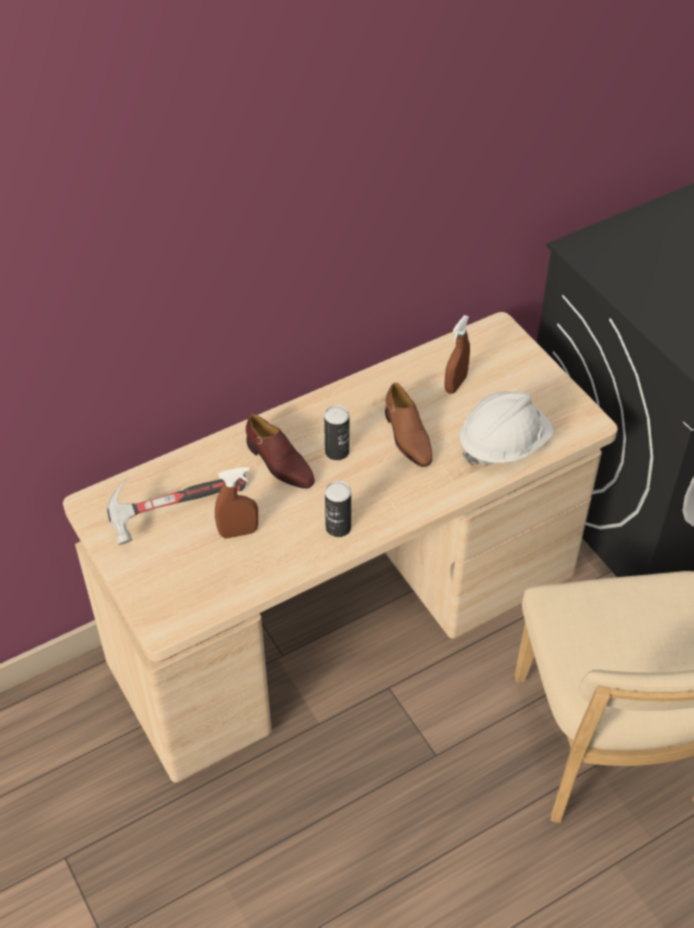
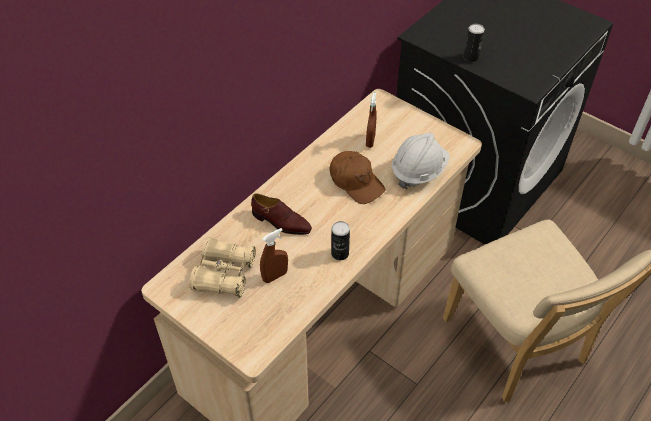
camera: 20 degrees left, 0 degrees up
(174, 511) = (224, 274): hammer -> beige binoculars
(337, 451) = (315, 204): can -> can (471, 57)
(407, 437) = (356, 182): brown shoe -> brown cap

